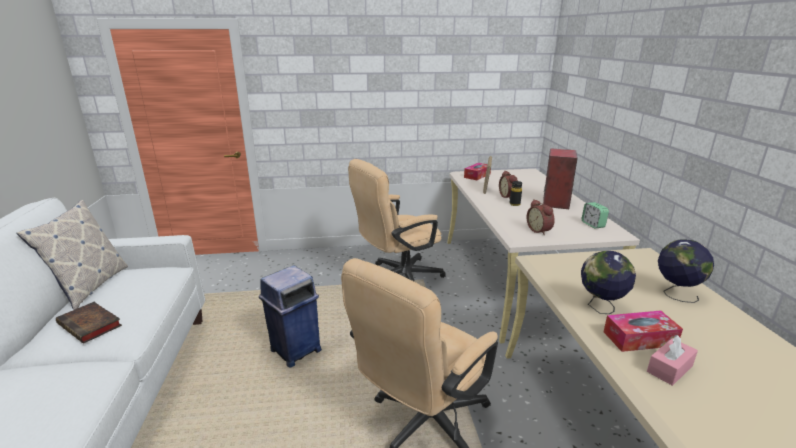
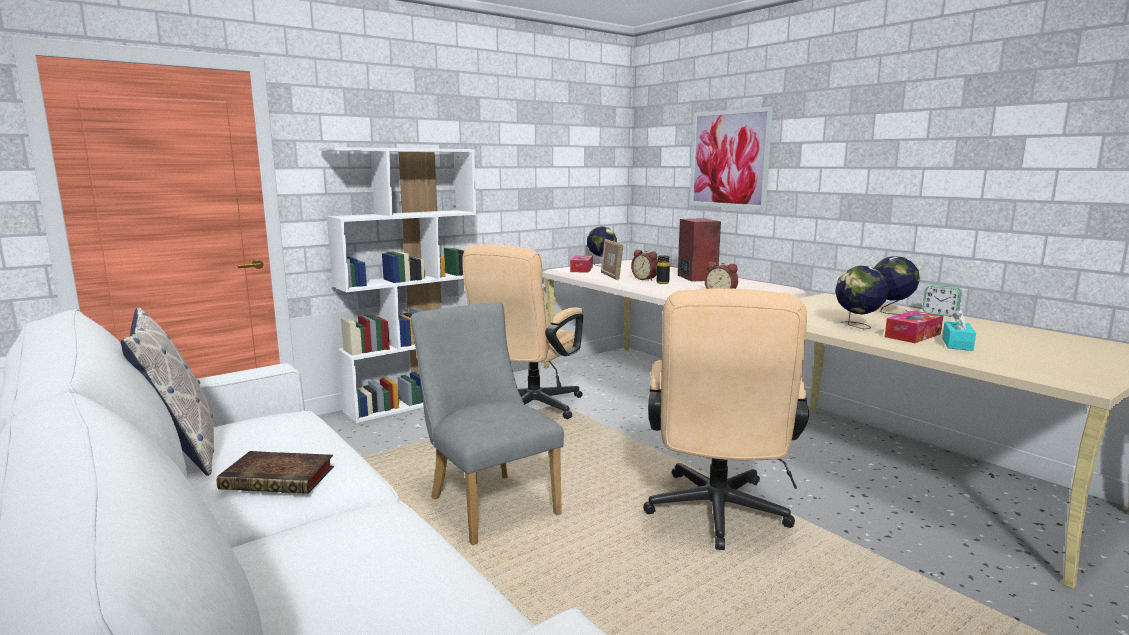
camera: 30 degrees left, 10 degrees down
(295, 351) = (488, 502): blue trash can -> grey chair
(338, 252) = (415, 401): none -> white bookcase
(502, 171) = (601, 264): none -> globe
(593, 225) = (757, 286): alarm clock -> alarm clock (940, 314)
(609, 96) = (729, 159): none -> picture
(669, 369) = (957, 344): pink tissue box -> turquoise tissue box

